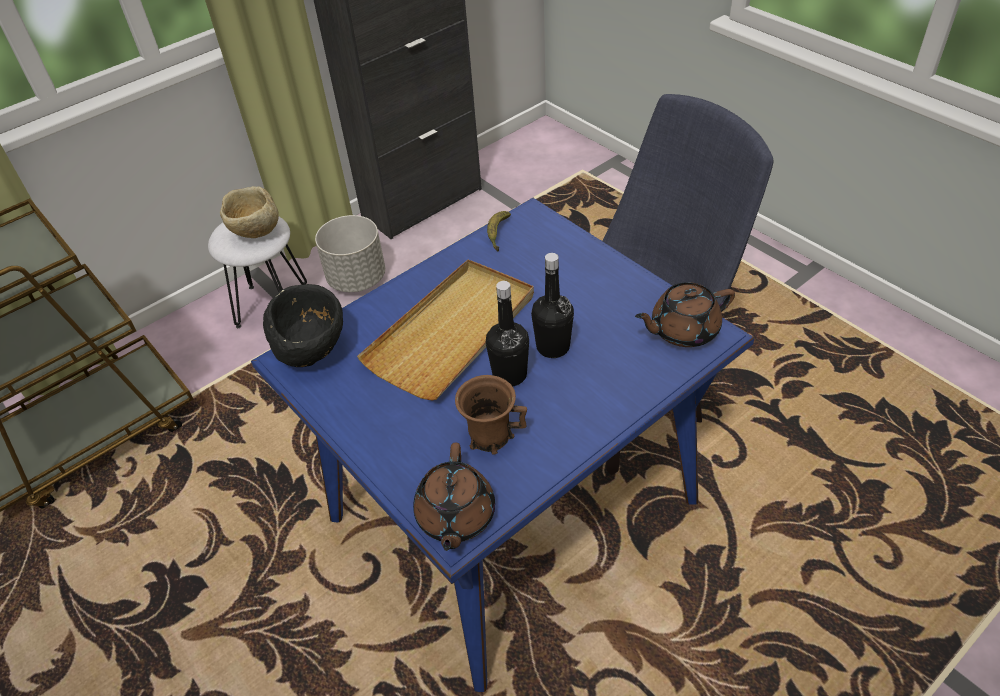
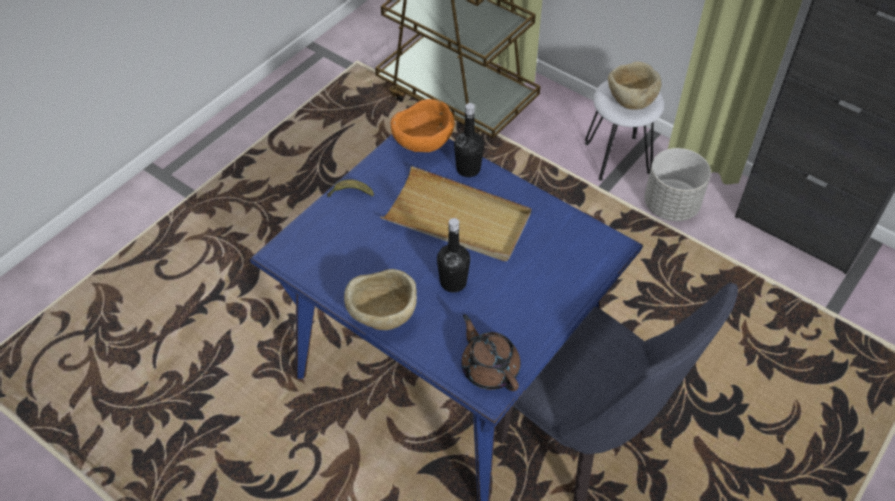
camera: 75 degrees right, 5 degrees up
(313, 351) = (423, 146): black bowl -> orange bowl
(455, 516) = (292, 251): brown teapot -> none
(490, 435) = (361, 257): brown mug -> none
(498, 234) = (580, 227): banana -> banana (351, 193)
(509, 375) = (419, 260): black bottle -> black bottle (468, 169)
(596, 420) = (383, 317): none -> beige bowl

